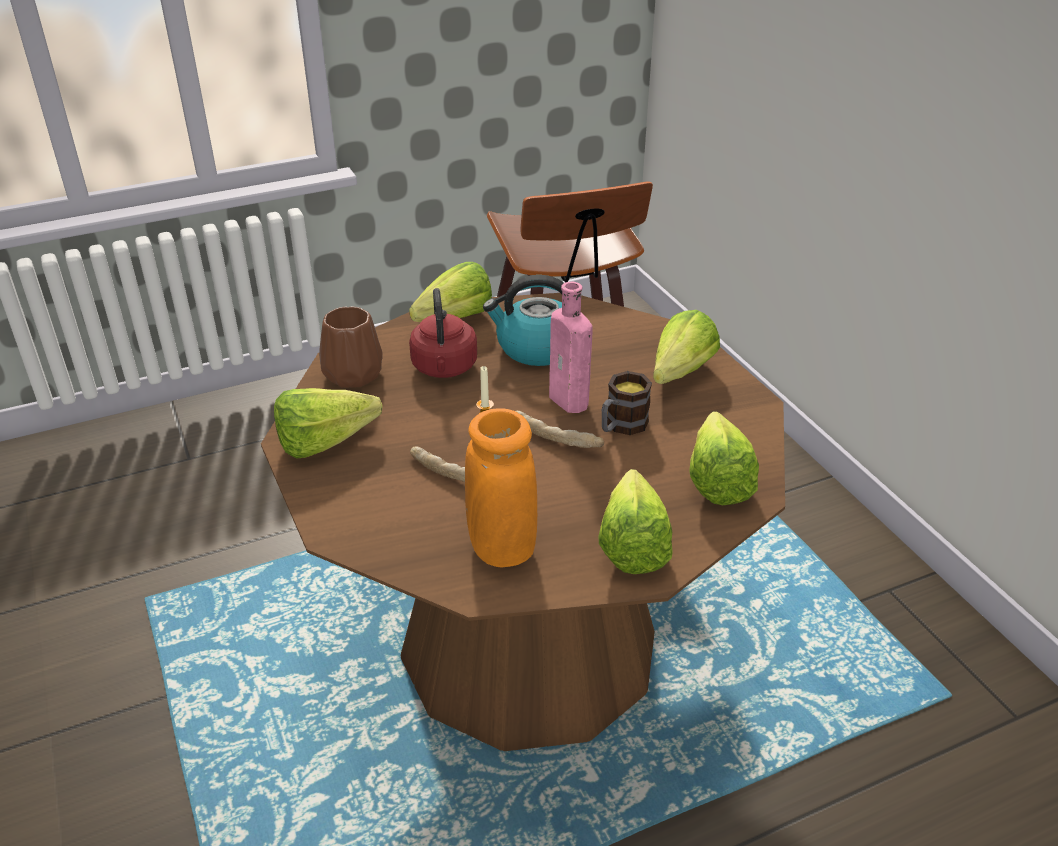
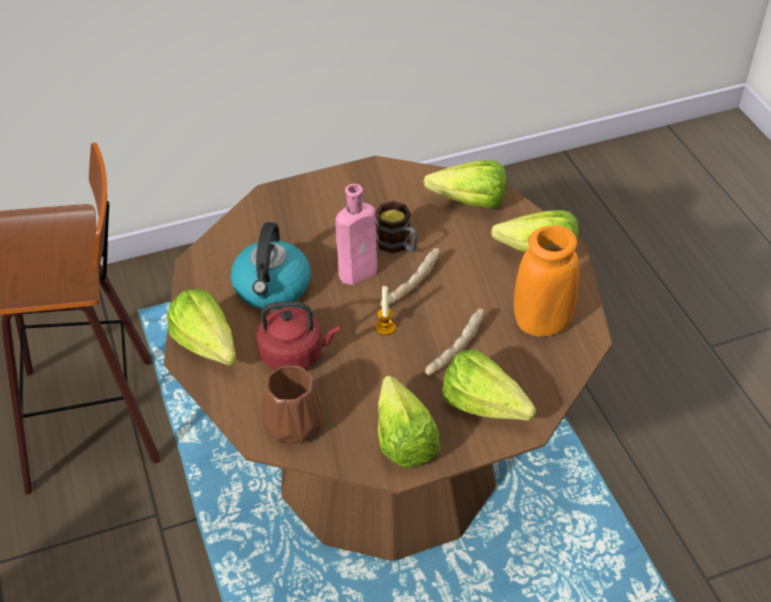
camera: 85 degrees left, 10 degrees up
(674, 377) = (334, 207): lettuce -> lettuce (489, 411)

